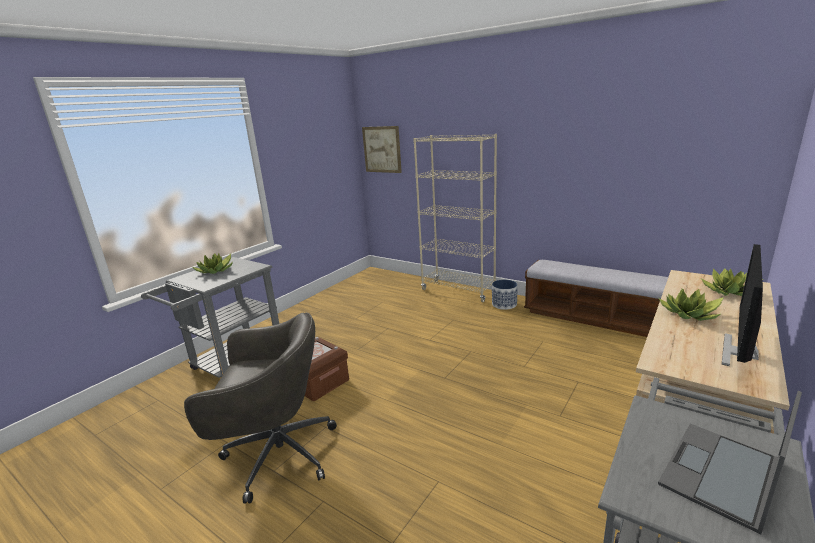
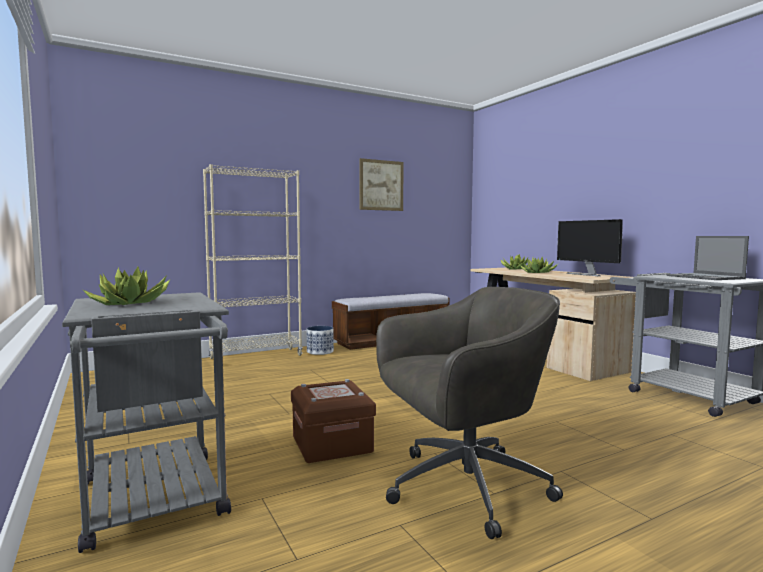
camera: 65 degrees left, 15 degrees down
(277, 454) = (462, 488): grey office chair -> grey office chair turned 45 degrees clockwise
(382, 149) = (111, 183): picture -> picture (381, 185)

